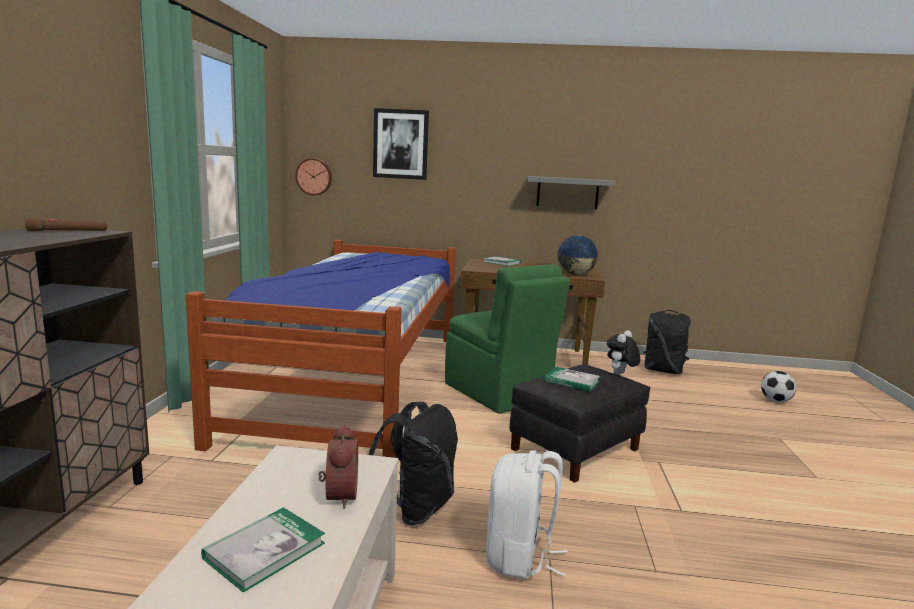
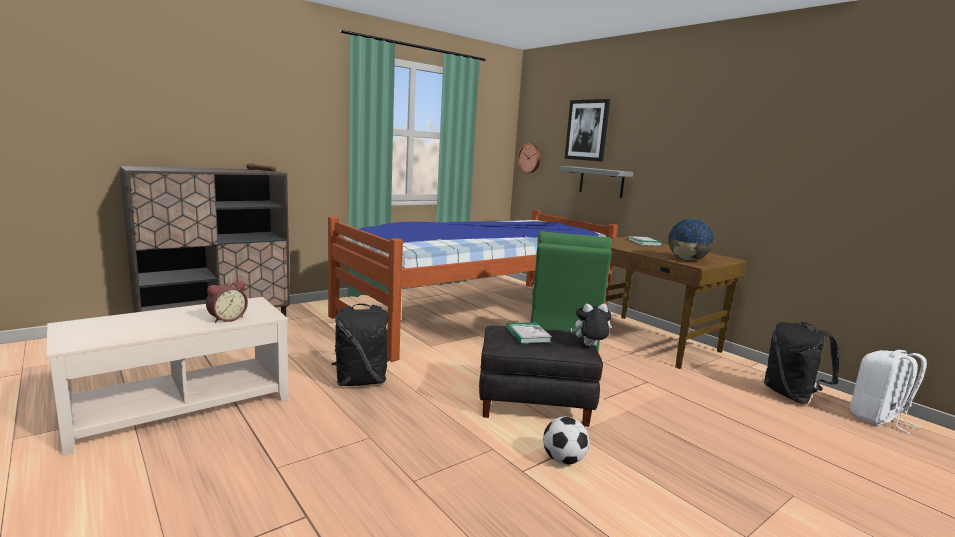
camera: 45 degrees right, 0 degrees up
(265, 550) = (159, 321): book -> none
(520, 557) = (356, 427): white backpack -> white backpack (878, 418)
(567, 192) = (727, 177): grey shelf -> grey shelf (601, 182)
(775, 401) = (897, 473): football -> football (563, 460)

